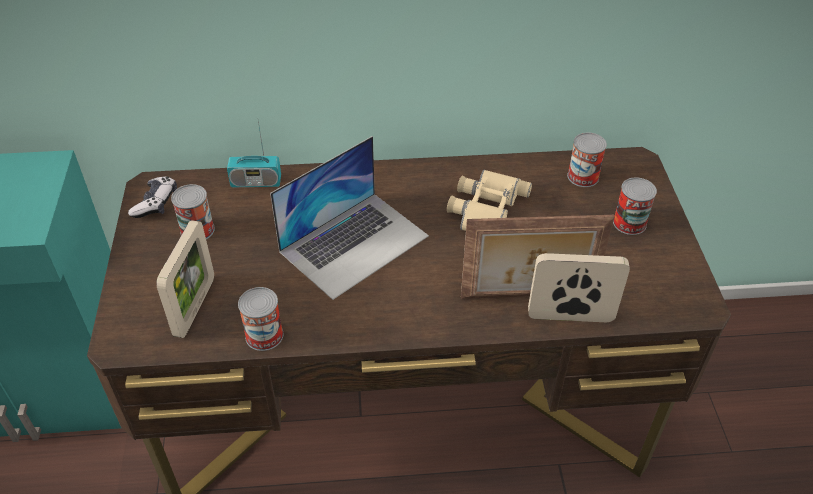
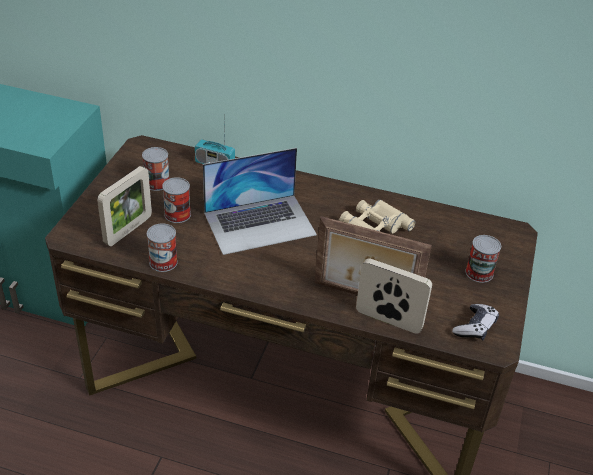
camera: 20 degrees right, 5 degrees down
(156, 203) = (139, 158): game controller -> game controller (475, 327)
(583, 176) = (463, 230): can -> can (177, 214)

